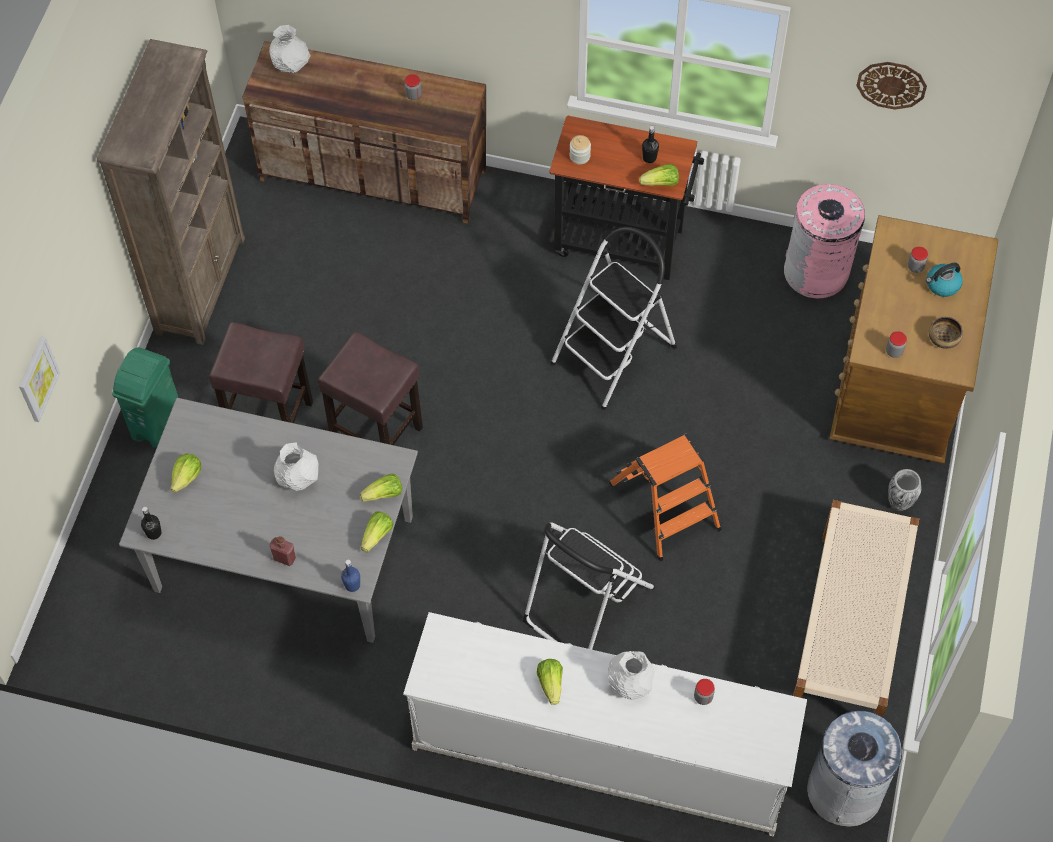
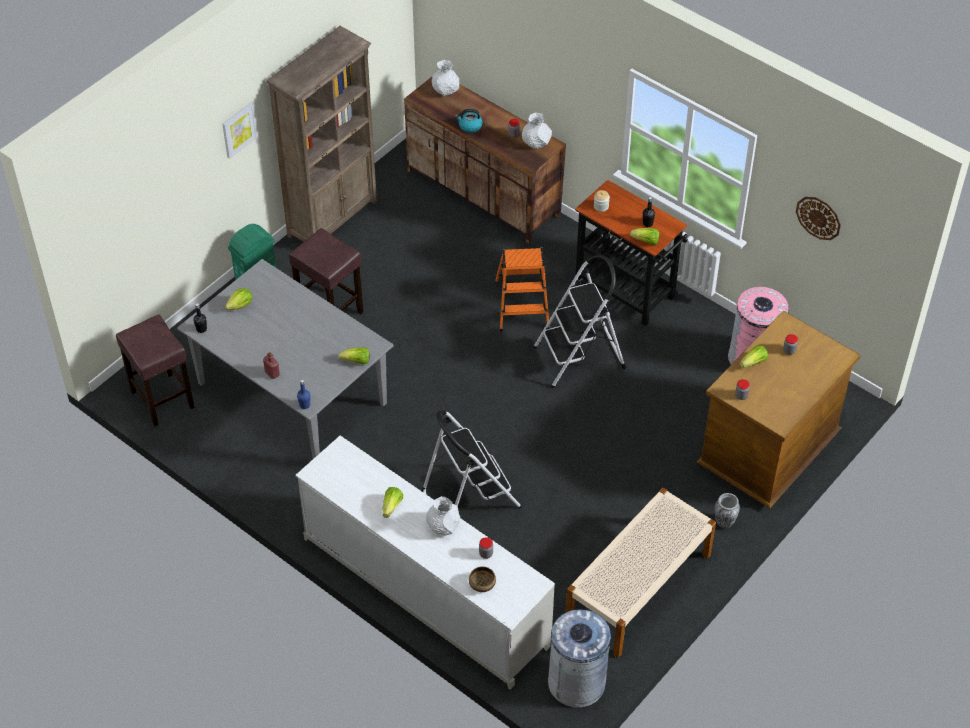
camera: 25 degrees right, 10 degrees down
(37, 379) = (170, 201): picture -> picture (239, 129)
(299, 478) = (309, 331): white vase -> white vase (537, 143)
(377, 535) = (337, 383): lettuce -> lettuce (753, 362)
(378, 434) = (394, 346): brown stool -> brown stool (163, 400)
(664, 506) = (558, 461): orange step ladder -> orange step ladder (522, 304)
(942, 285) = (801, 368): kettle -> kettle (469, 126)
(943, 338) = (781, 401): bowl -> bowl (482, 584)

